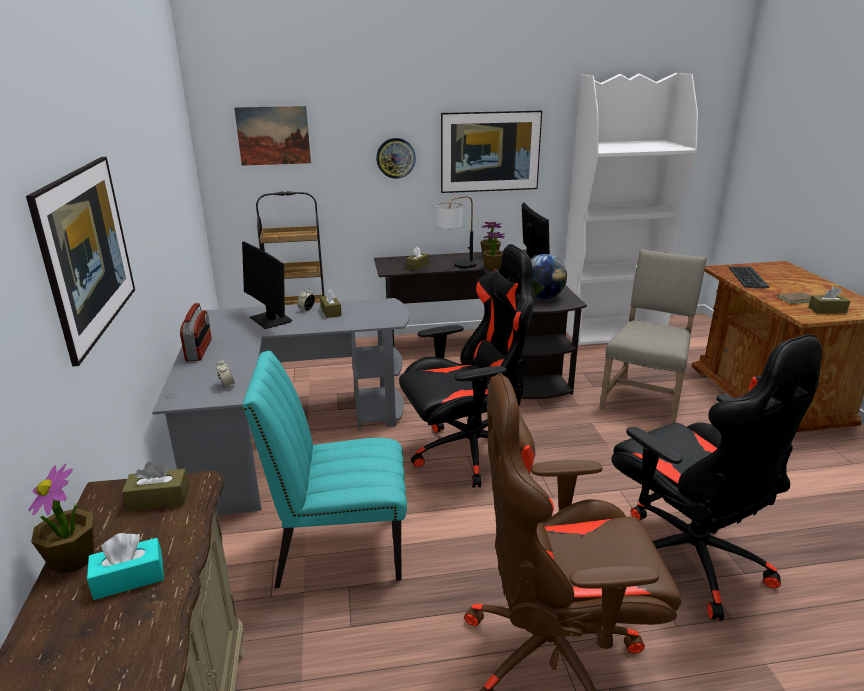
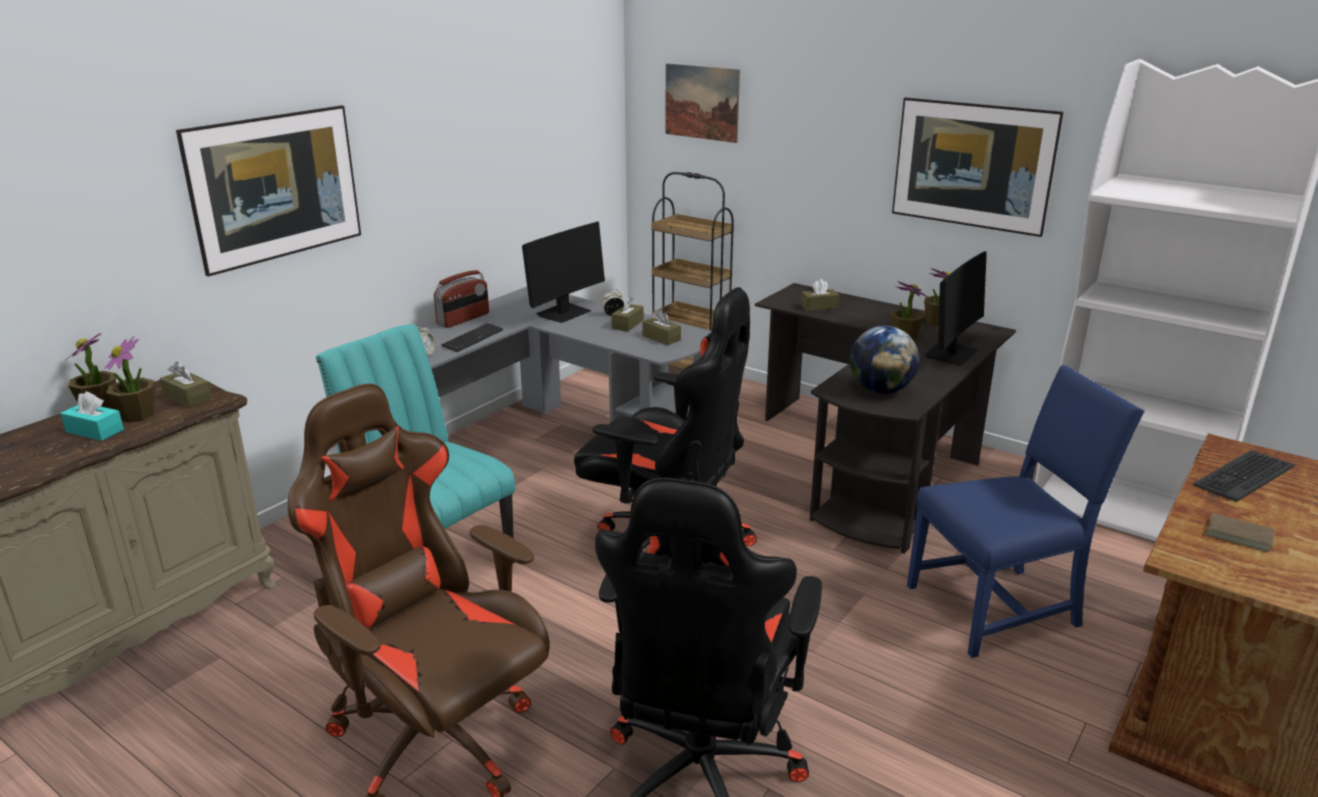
camera: 45 degrees right, 0 degrees up
(142, 539) = (138, 415): none -> potted plant
(240, 360) = (473, 339): none -> keyboard
(271, 320) = (564, 313): monitor -> monitor turned 150 degrees counterclockwise
(395, 158) = (838, 153): wall clock -> none
(456, 267) = (862, 321): table lamp -> none
(645, 398) = (999, 607): beige chair -> blue chair
(827, 310) = (1254, 570): brown tissue box -> brown tissue box (661, 338)

